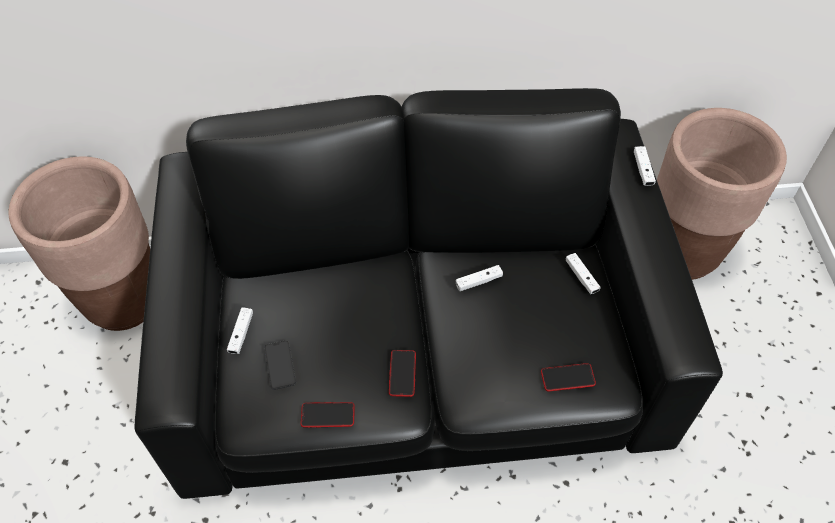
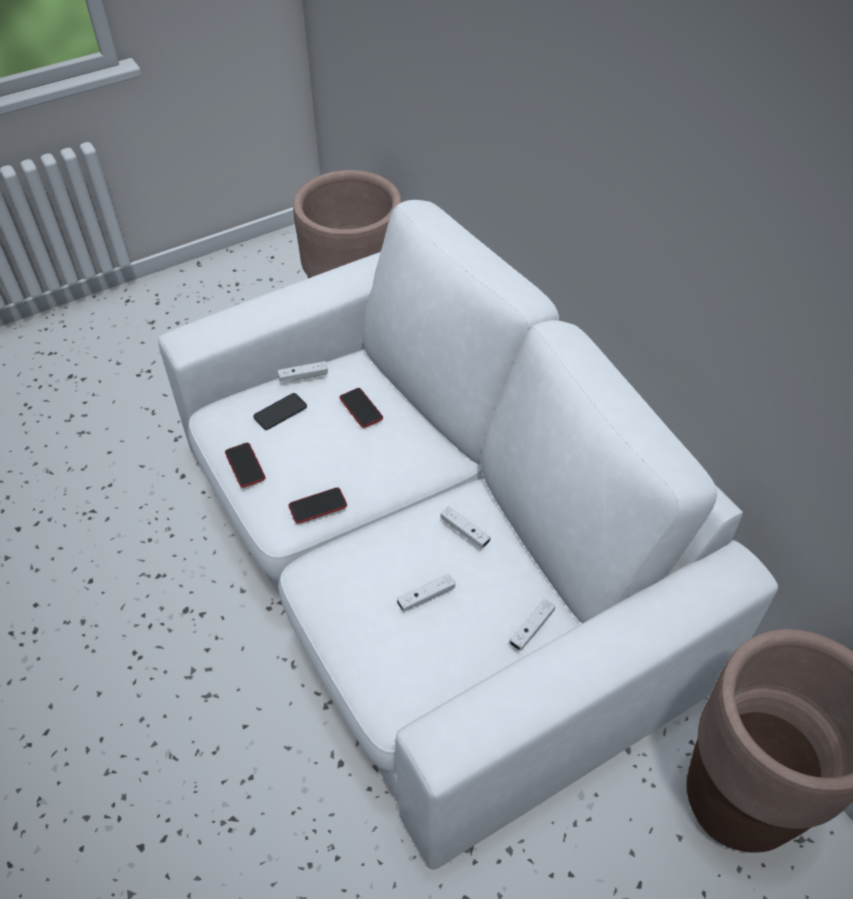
camera: 65 degrees right, 5 degrees down
(417, 350) = (428, 563): black sofa -> white sofa
(567, 378) = (379, 650): phone -> phone (361, 408)
(643, 170) = (694, 613): white game controller -> white game controller (426, 597)

